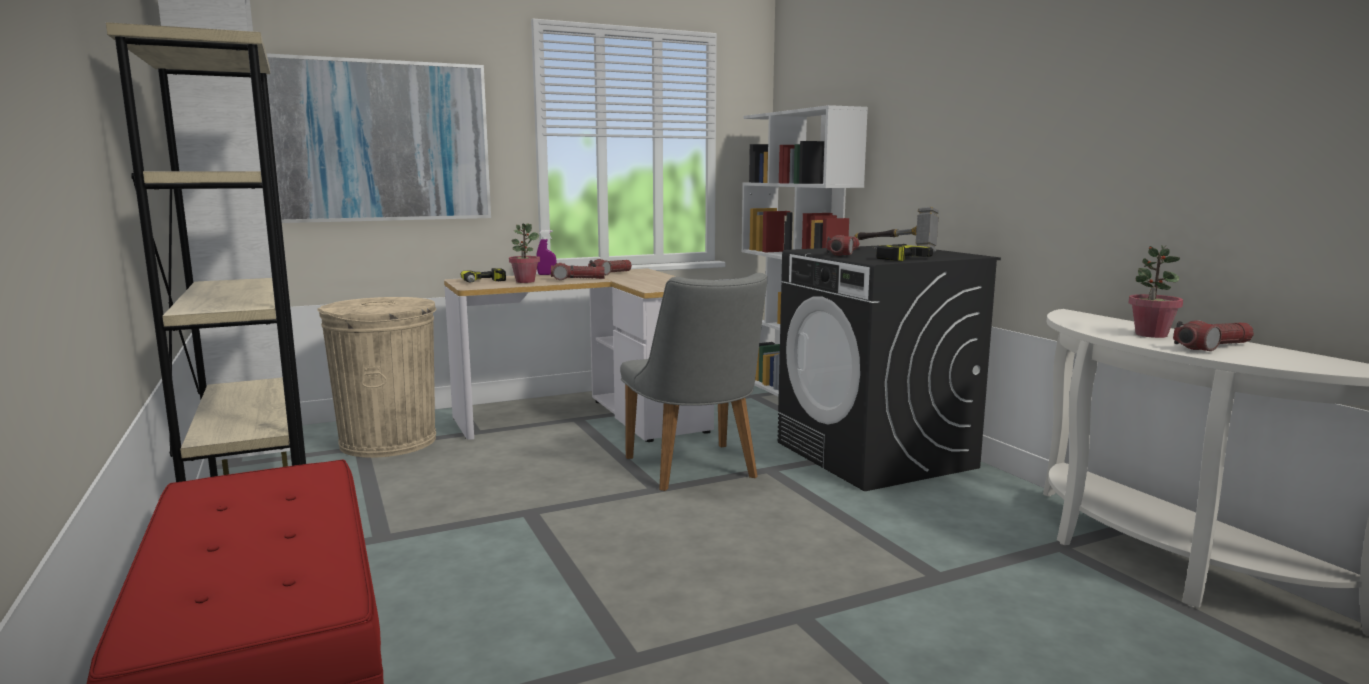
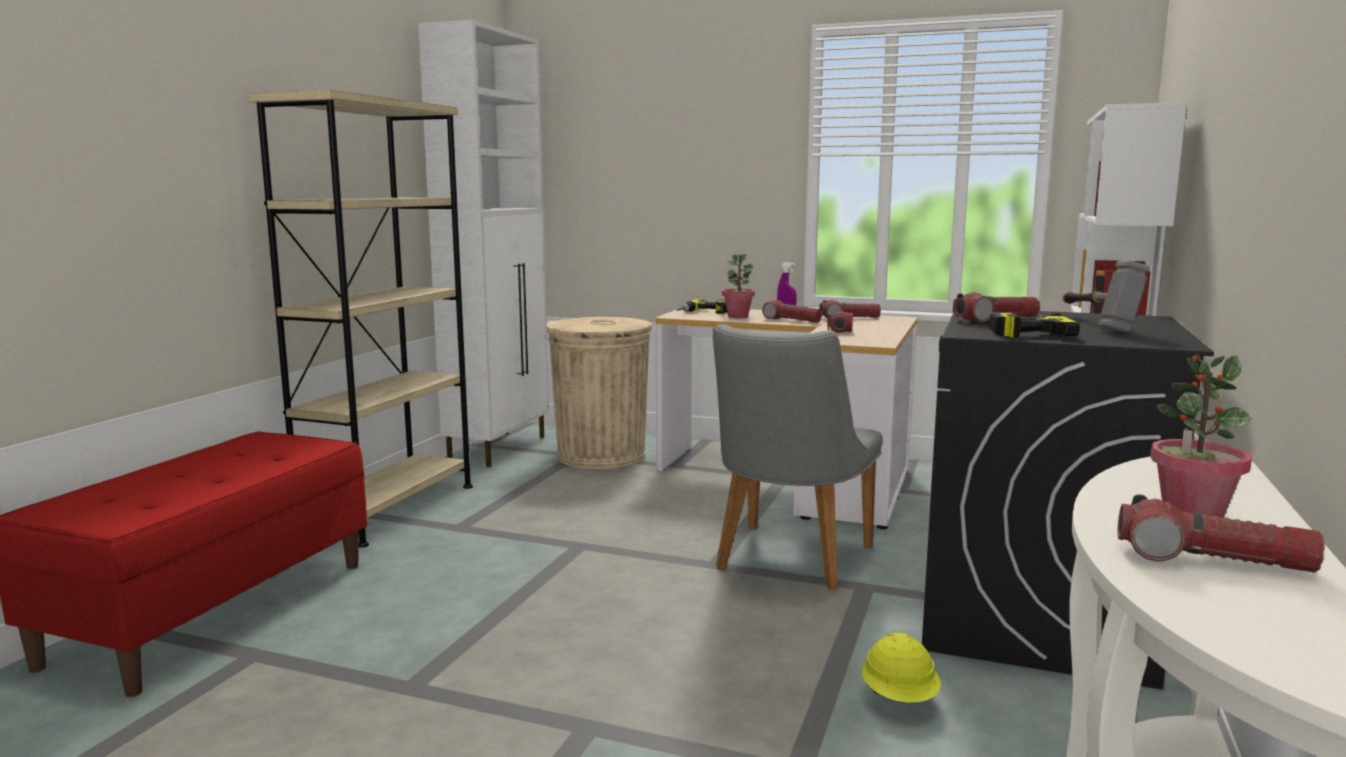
camera: 45 degrees right, 0 degrees up
(382, 141) = (655, 166): picture -> none
(635, 281) = (839, 329): none -> flashlight
(904, 520) = (900, 699): none -> yellow hard hat

